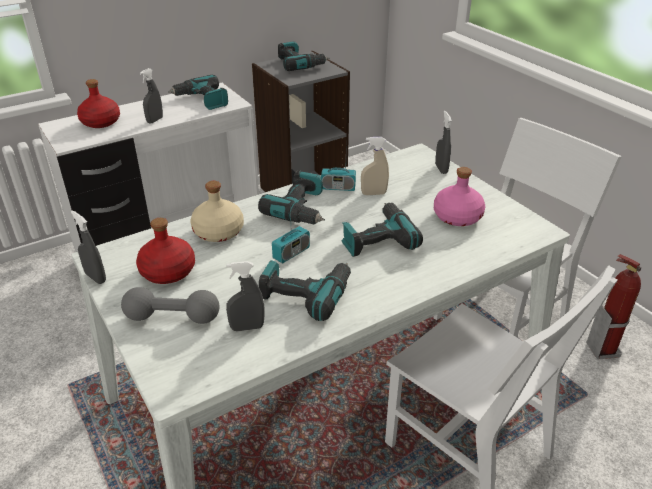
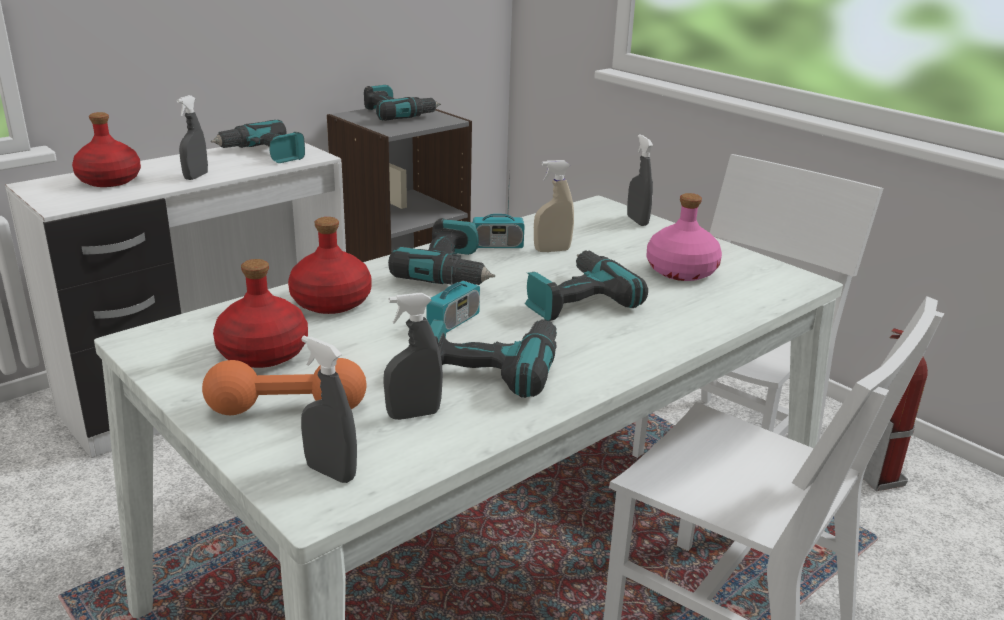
camera: 10 degrees left, 10 degrees down
(95, 277) = (143, 366): grey spray bottle -> grey spray bottle (331, 472)
(172, 317) = (287, 409): grey dumbbell -> orange dumbbell
(218, 232) = (330, 302): beige bottle -> red bottle

